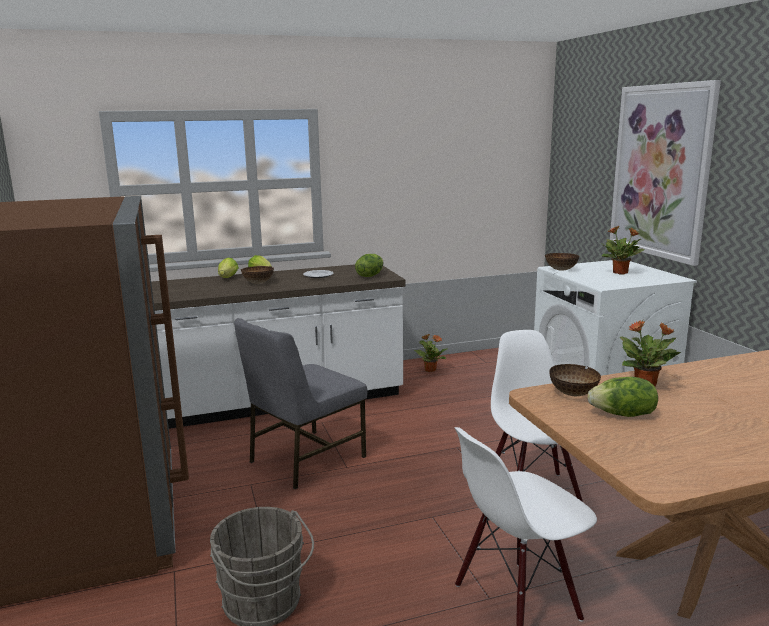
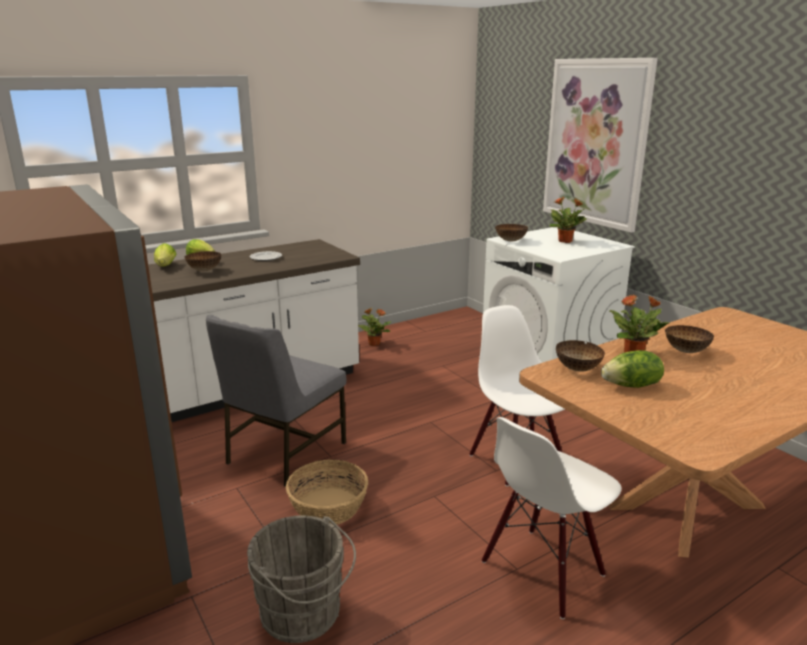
camera: 15 degrees left, 5 degrees up
(326, 512) = (328, 507): none -> basket
(370, 275) = (321, 255): lettuce -> none
(709, 388) = (686, 351): none -> bowl

